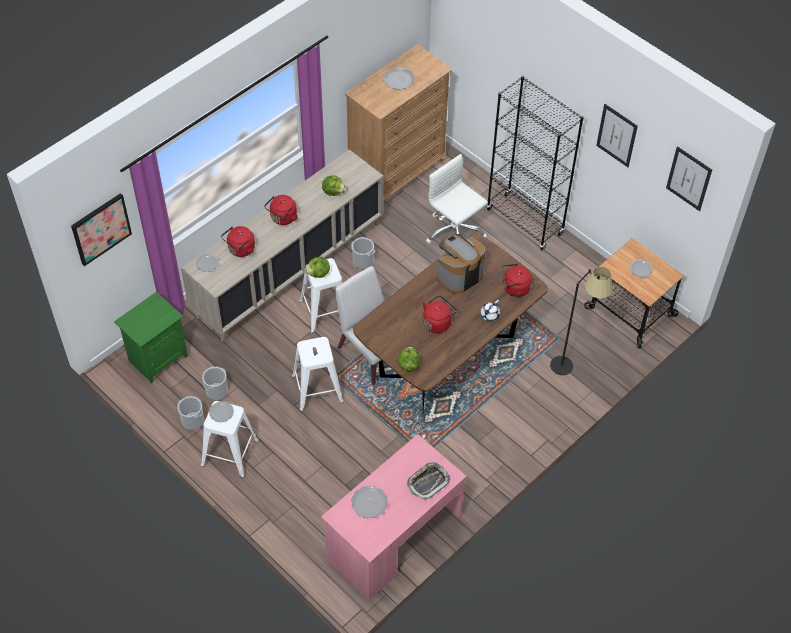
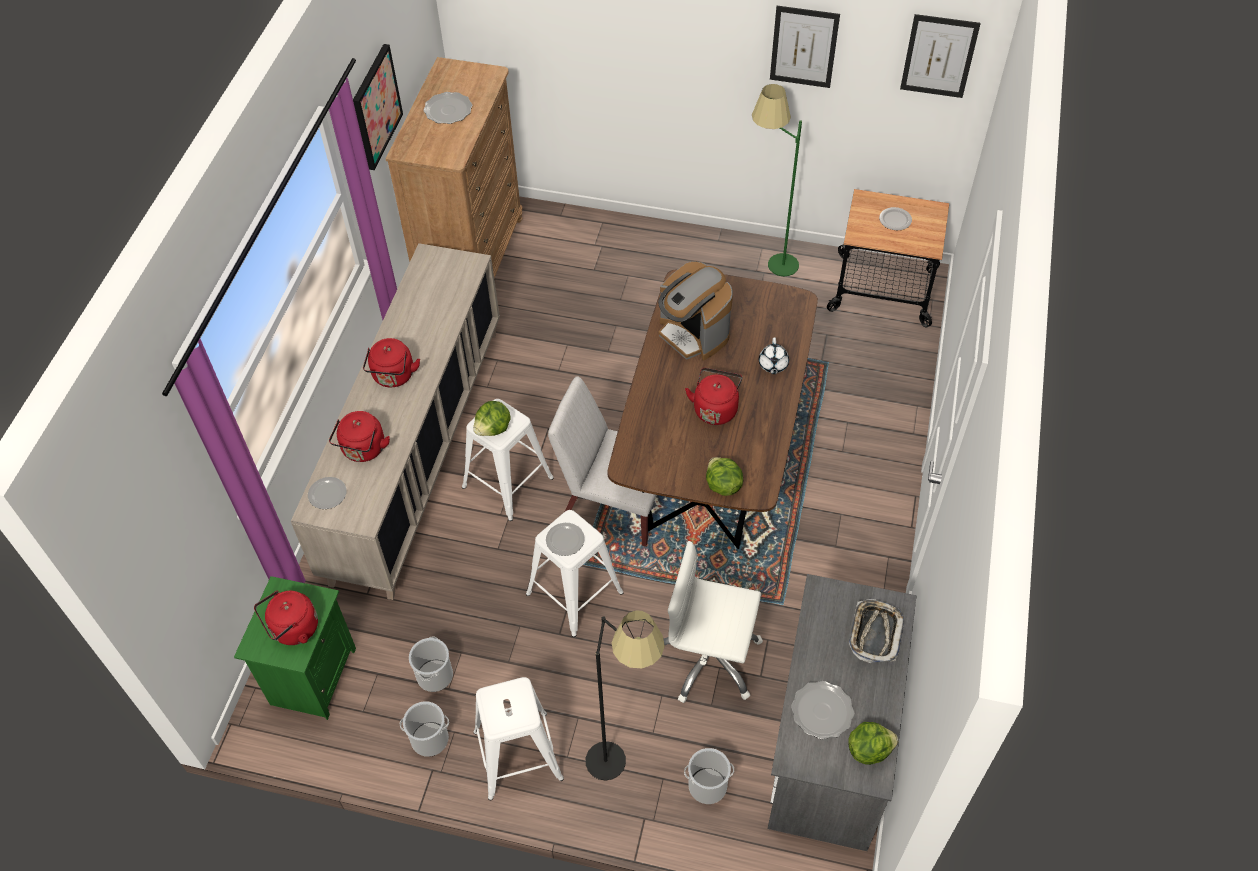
camera: 30 degrees left, 0 degrees up
(101, 228) = (160, 515): picture -> picture (376, 107)
(222, 412) = (501, 702): plate -> plate (566, 540)
(333, 191) = (439, 307): lettuce -> lettuce (868, 749)
(363, 261) = (510, 392): bucket -> bucket (707, 786)
(394, 538) = (831, 741): pink desk -> grey desk
(454, 232) = (600, 298): white office chair -> white office chair (709, 659)
(458, 275) = (693, 334): coffee machine -> coffee machine turned 60 degrees counterclockwise
(514, 289) = (776, 315): red kettle -> red kettle (292, 630)
(524, 222) = (676, 245): black bookcase -> none
(571, 262) = (769, 266): none -> green floor lamp
(571, 369) = (872, 392): black floor lamp -> black floor lamp (624, 757)

